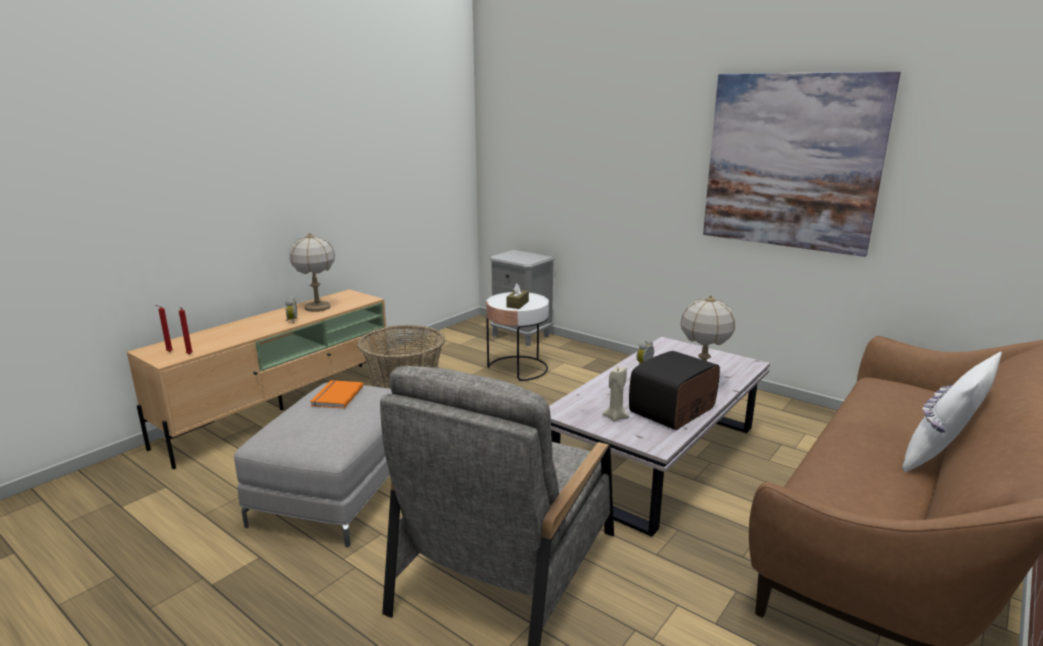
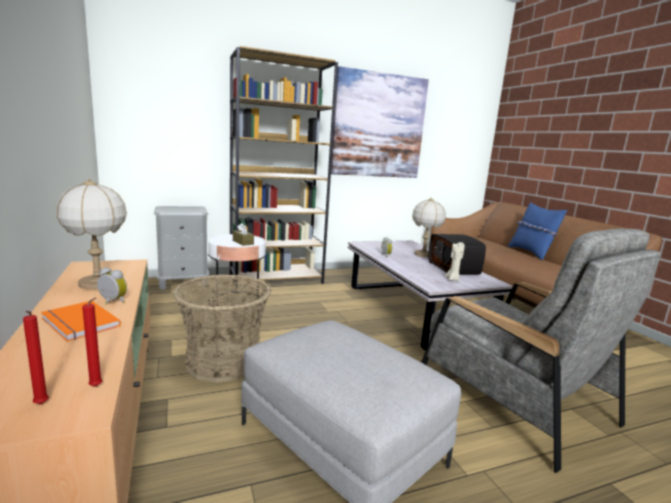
camera: 60 degrees left, 5 degrees down
(336, 396) = (318, 344): orange book -> orange book (78, 323)
(607, 361) = (276, 278): none -> brown bookcase
(940, 457) = (531, 253): white pillow -> blue pillow

